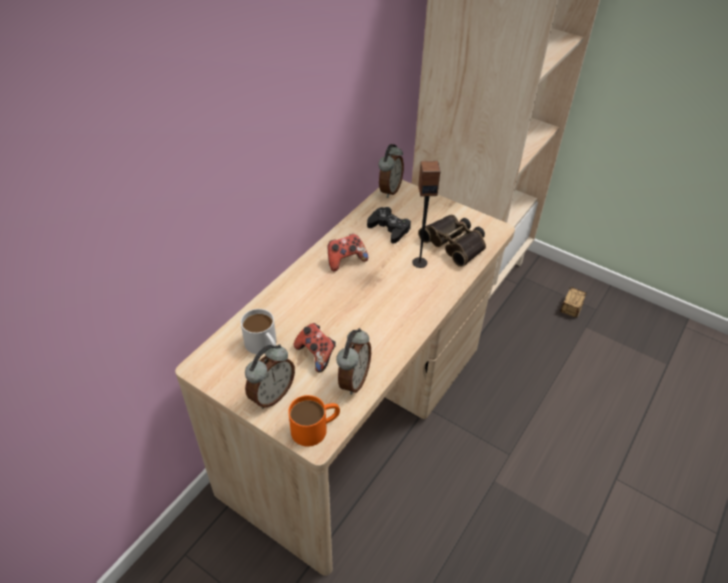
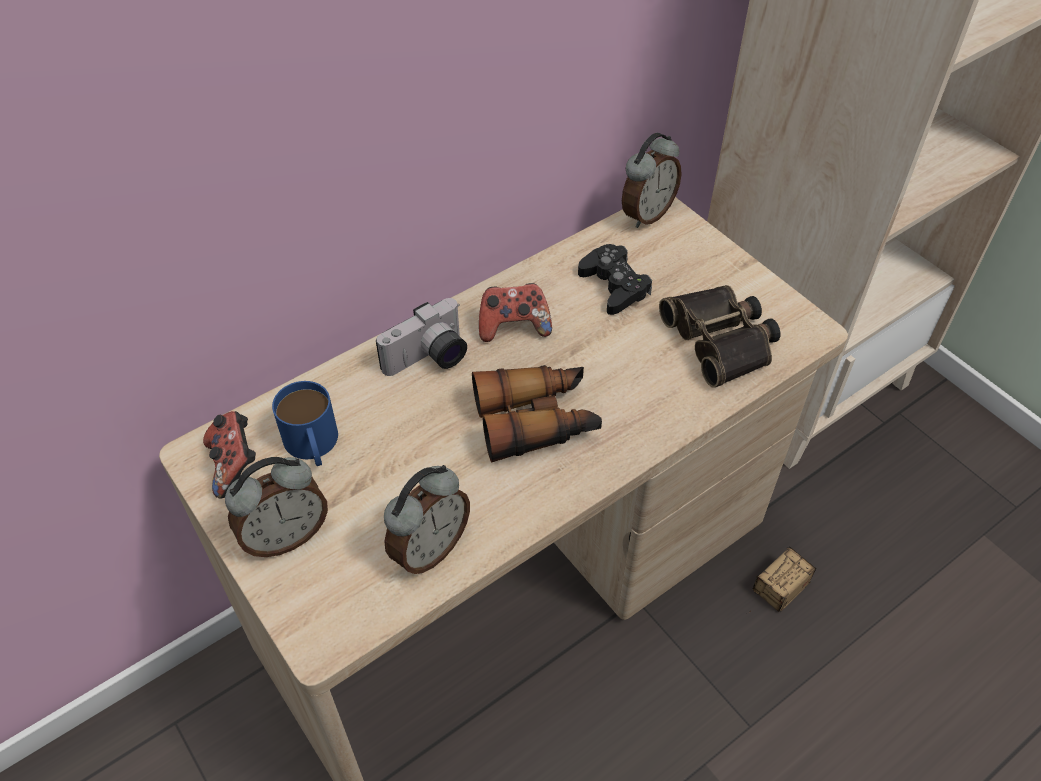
camera: 20 degrees right, 5 degrees up
(264, 346) = (313, 446): white mug -> blue mug
(307, 287) = (429, 359): none -> camera
(316, 354) = (389, 484): game controller -> game controller (234, 465)
(316, 428) = (330, 616): orange mug -> none
(380, 304) = (536, 420): none -> binoculars
(419, 262) = (641, 361): speaker -> none
(566, 318) = (952, 509): storage box -> storage box (759, 607)

